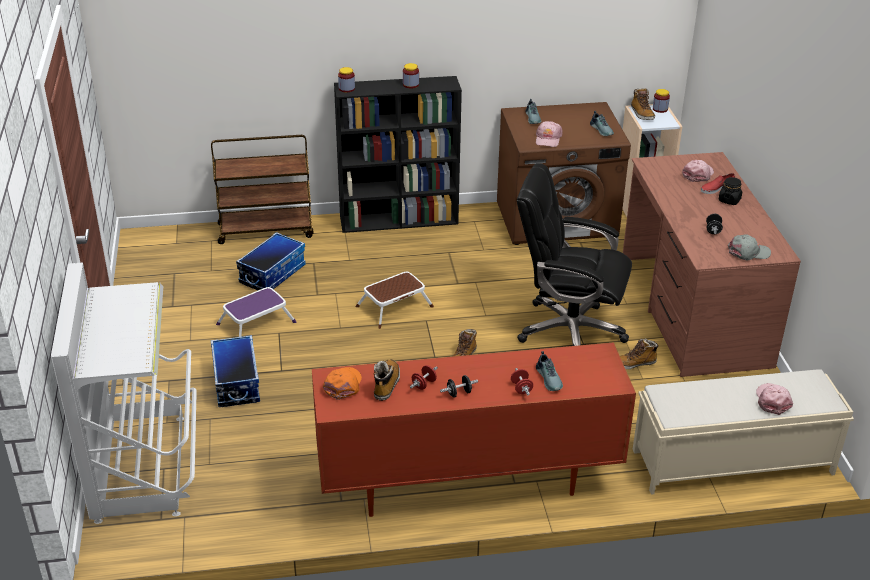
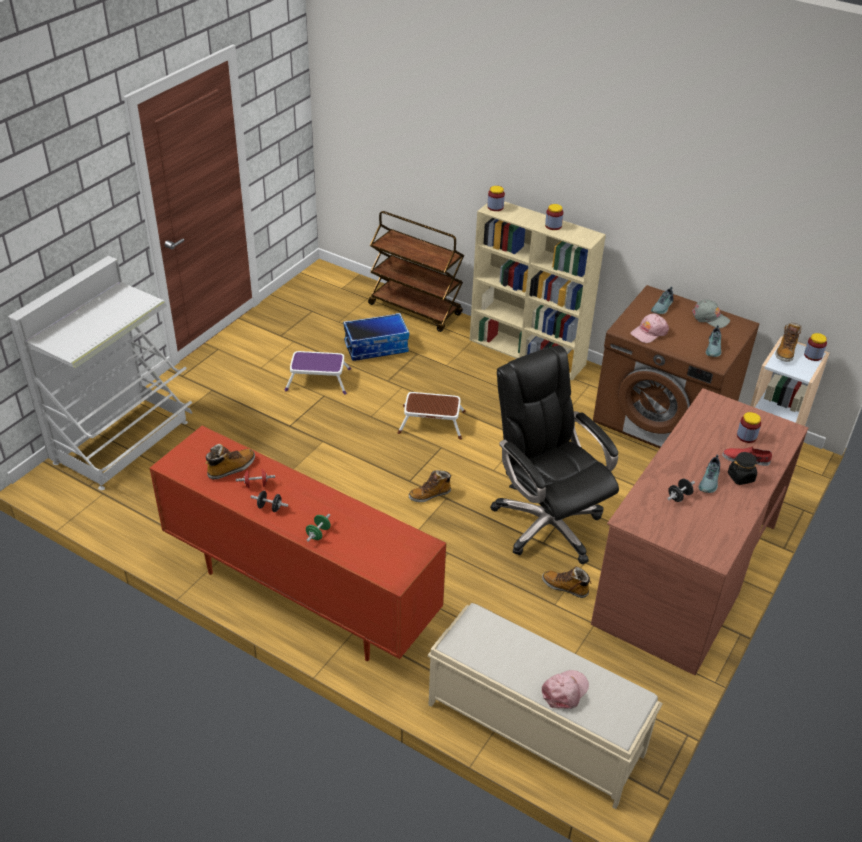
camera: 40 degrees right, 5 degrees up
(235, 383) = (249, 417): storage box -> none
(343, 385) = (204, 450): orange cap -> none
(400, 220) = (528, 352): black bookcase -> beige bookcase
(521, 388) = (318, 533): red dumbbell -> green dumbbell
(549, 378) = (351, 540): shoe -> shoe (710, 481)
(698, 174) = (746, 436): pink cap -> jar
(748, 252) = (683, 536): grey cap -> grey cap (710, 318)

